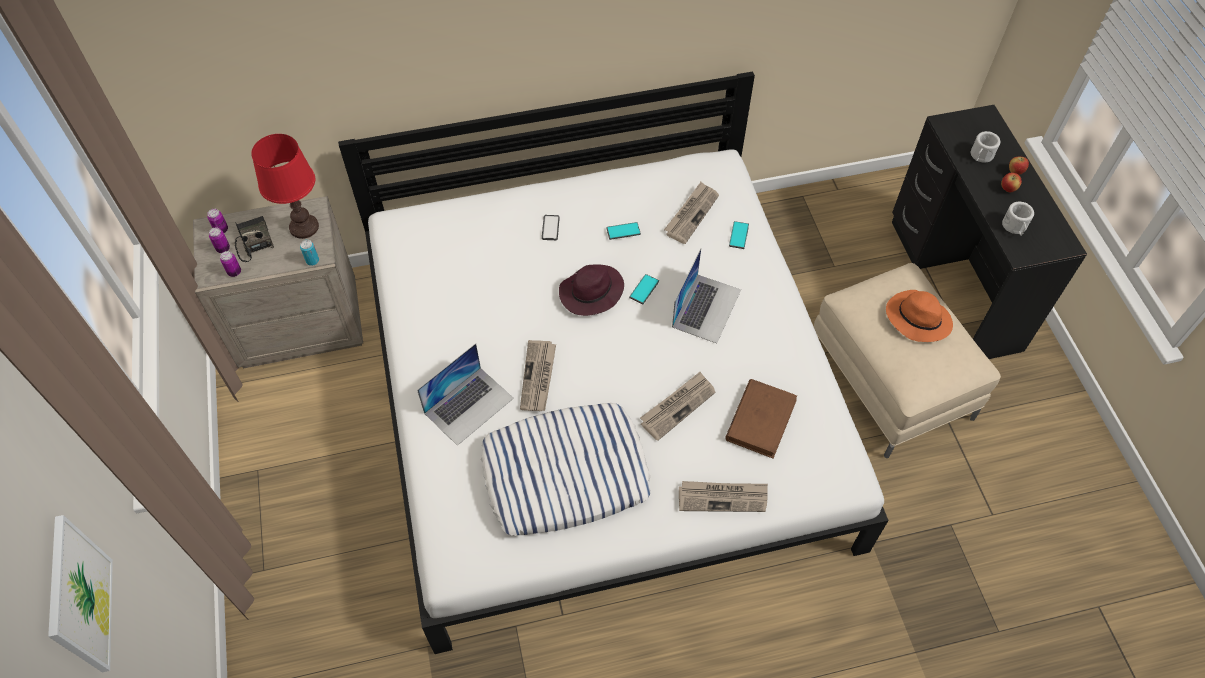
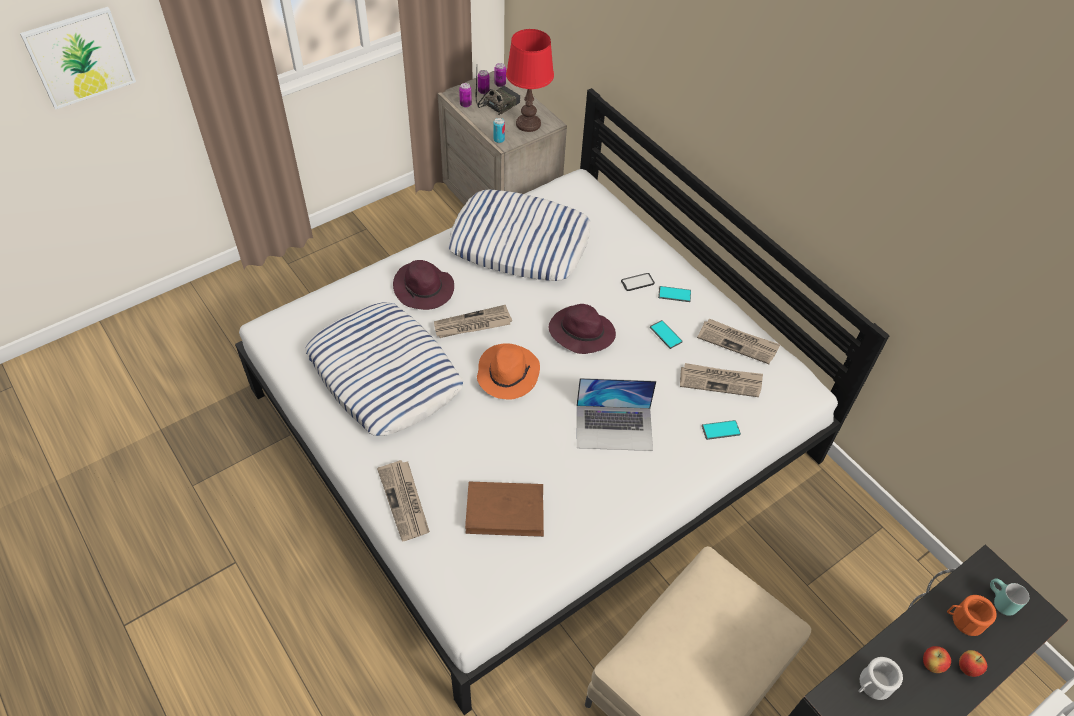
camera: 65 degrees right, 5 degrees down
(450, 301) = (520, 243): none -> pillow
(469, 405) = (424, 289): laptop -> purple hat
(644, 289) = (607, 371): phone -> phone (674, 294)
(677, 406) = (490, 437): newspaper -> newspaper (738, 342)
(916, 318) = (722, 643): orange hat -> orange hat (507, 373)
(972, 131) = (998, 602): none -> turquoise mug
(980, 156) = (964, 620): white mug -> orange mug

